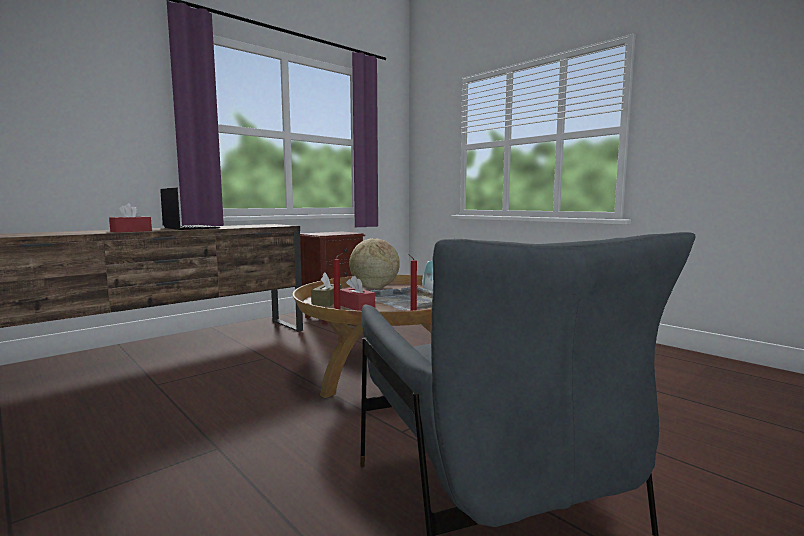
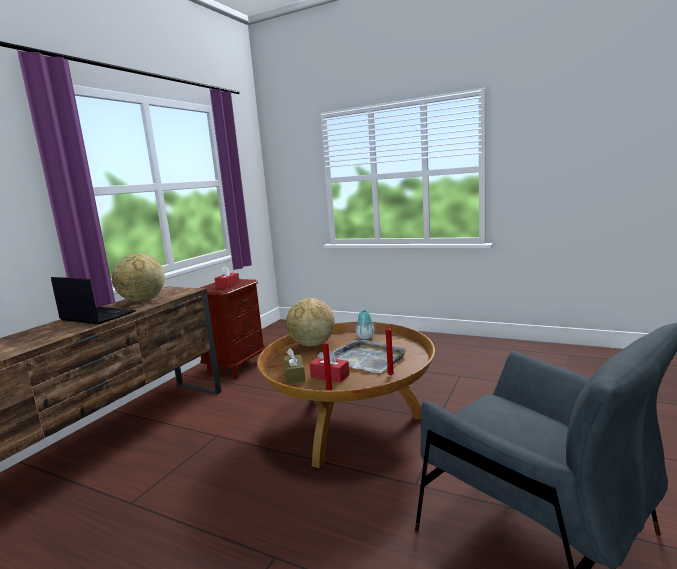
camera: 20 degrees left, 5 degrees up
(131, 231) = (46, 339): red tissue box -> red tissue box (228, 285)
(238, 226) = (142, 300): none -> globe

